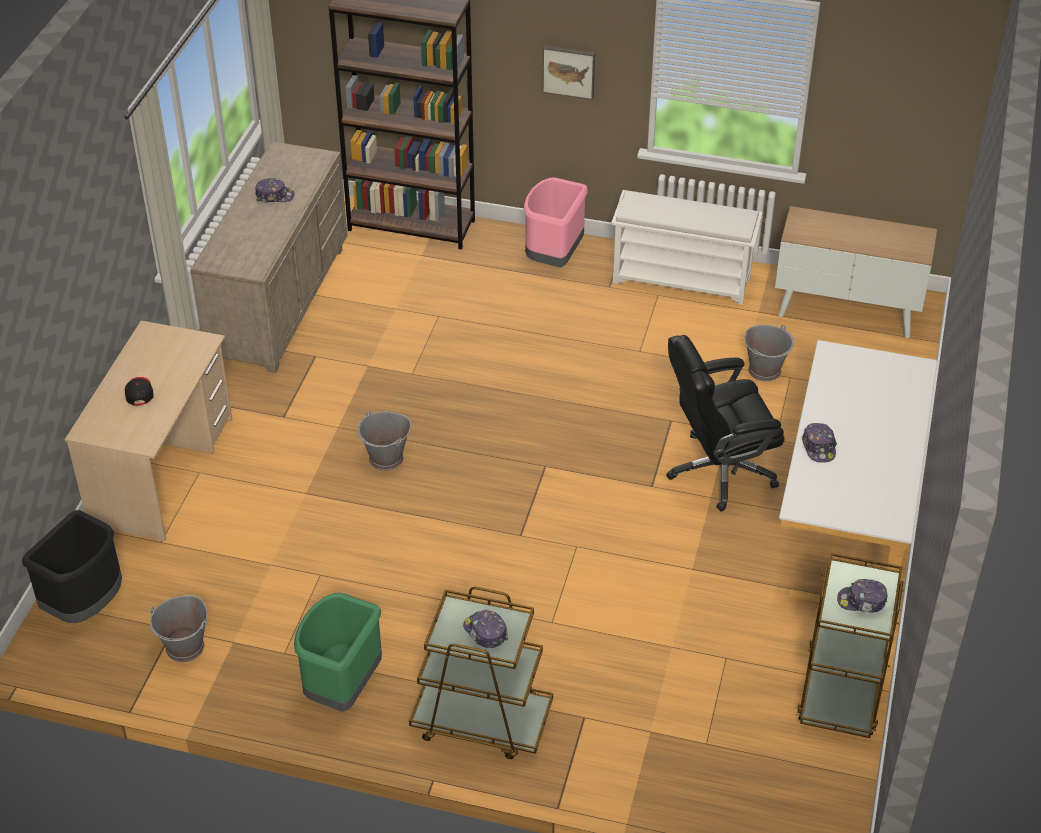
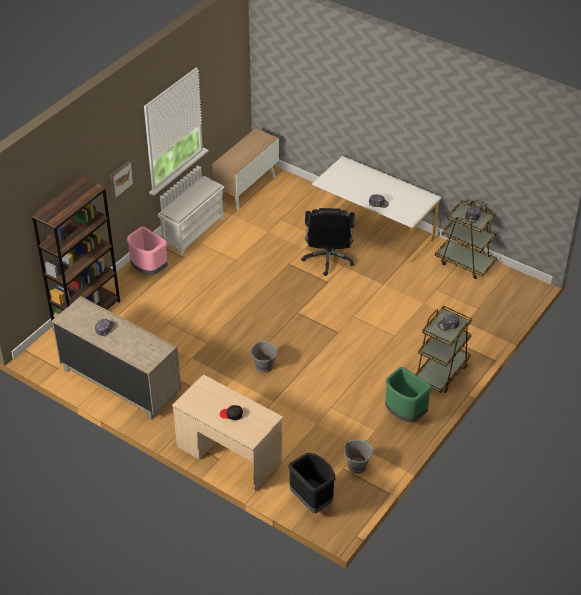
camera: 70 degrees left, 0 degrees up
(765, 370) = (272, 225): grey bucket -> none

